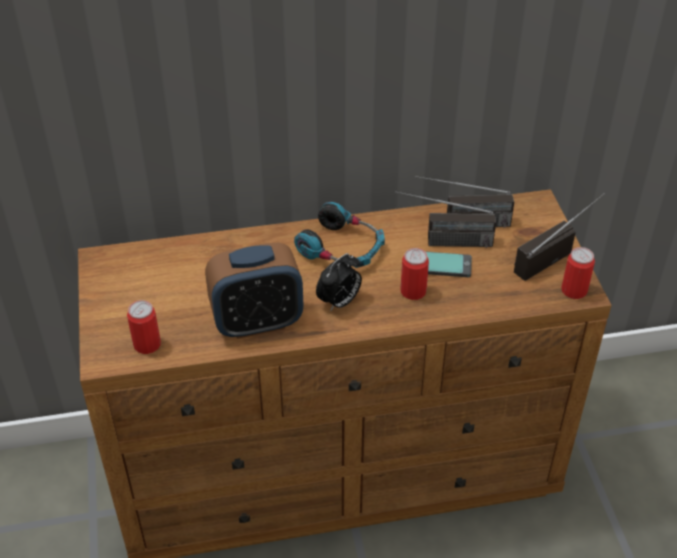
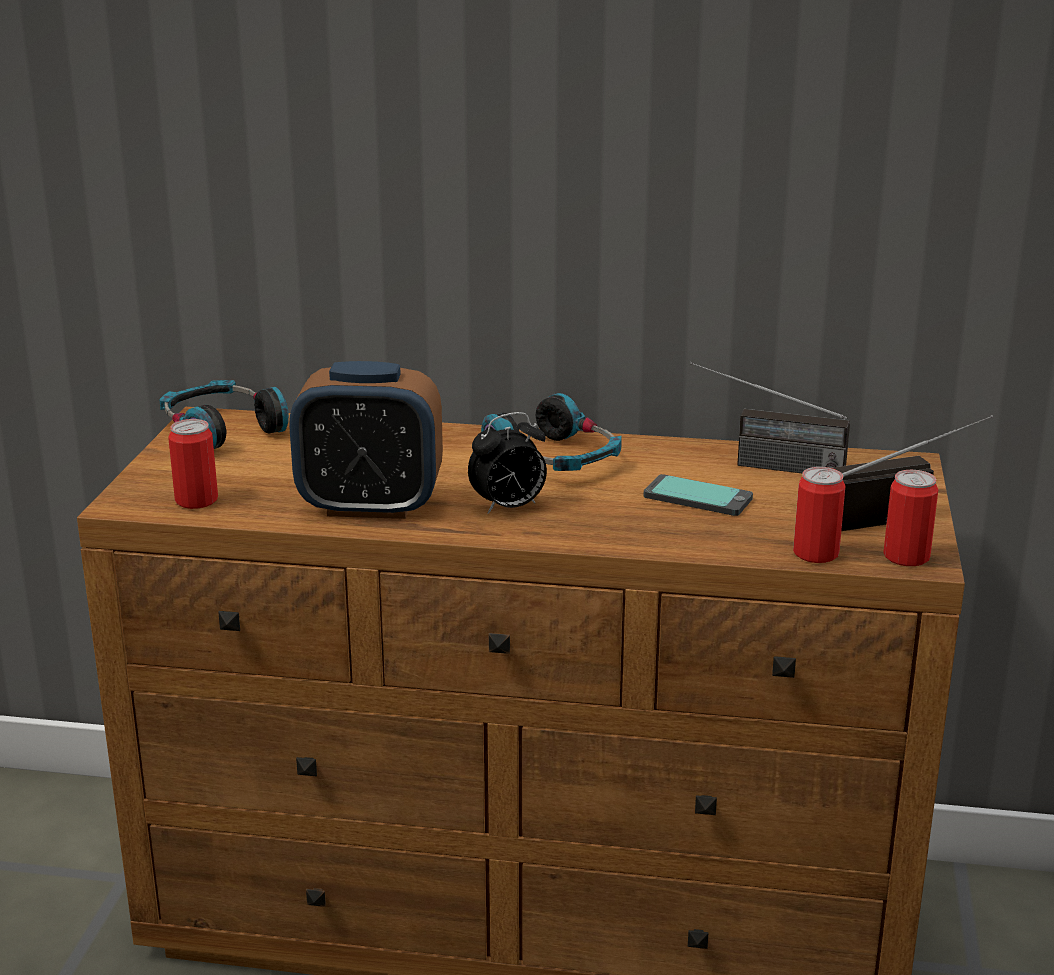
camera: 20 degrees right, 20 degrees down
(118, 267) = (222, 429): none -> headphones
(413, 291) = (633, 515): can -> can (815, 553)
(442, 242) = (718, 476): radio -> none

